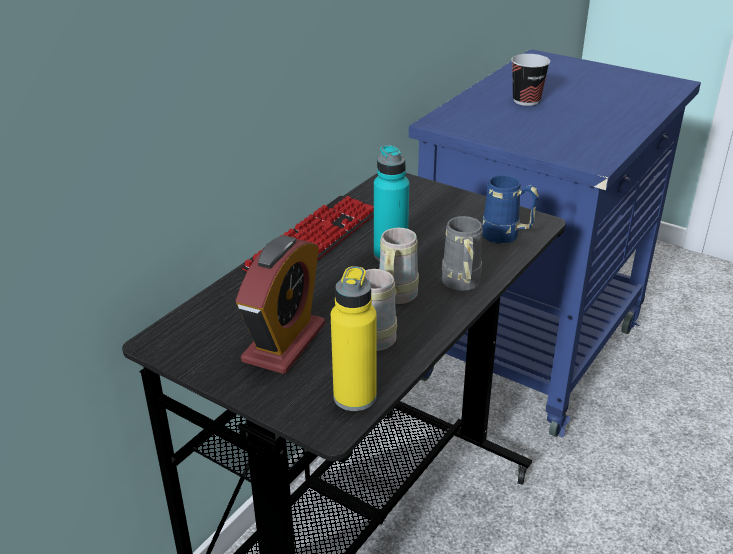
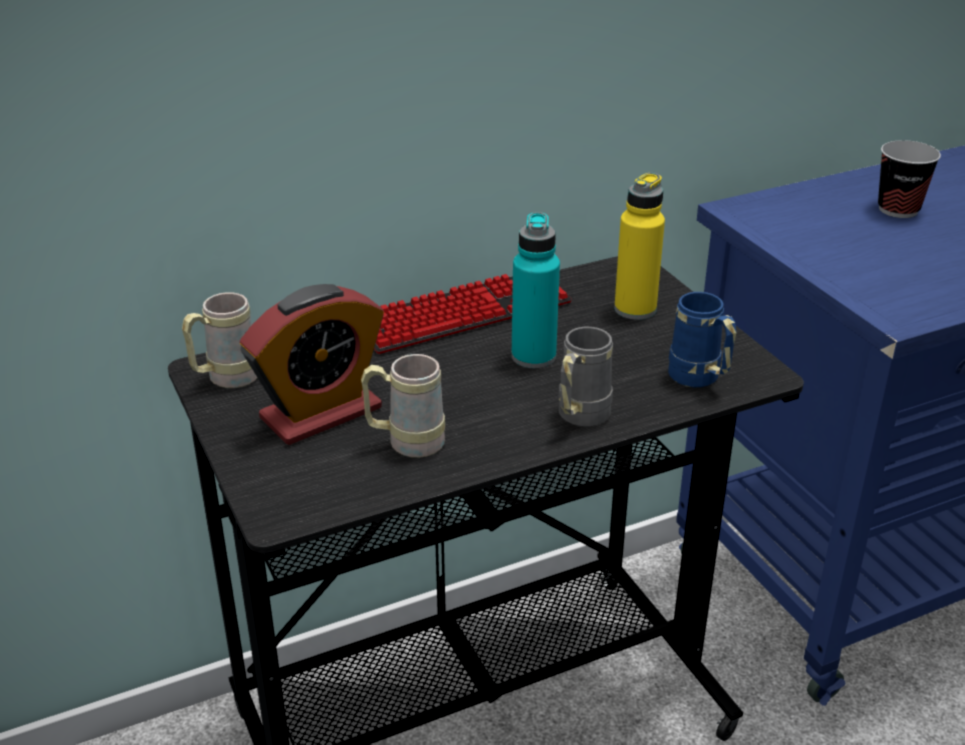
camera: 30 degrees right, 0 degrees up
(355, 397) = (333, 495): yellow bottle -> yellow bottle (635, 309)
(395, 298) = (487, 407): beige mug -> beige mug (225, 379)

